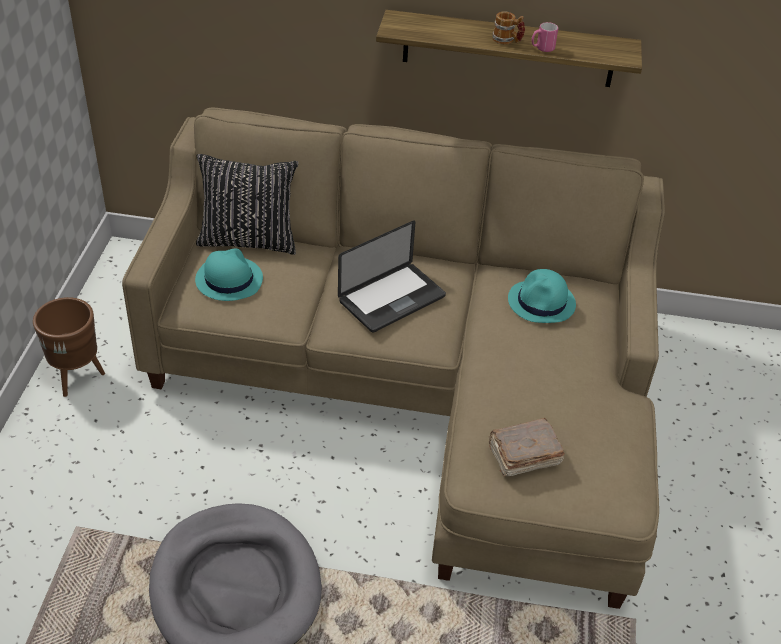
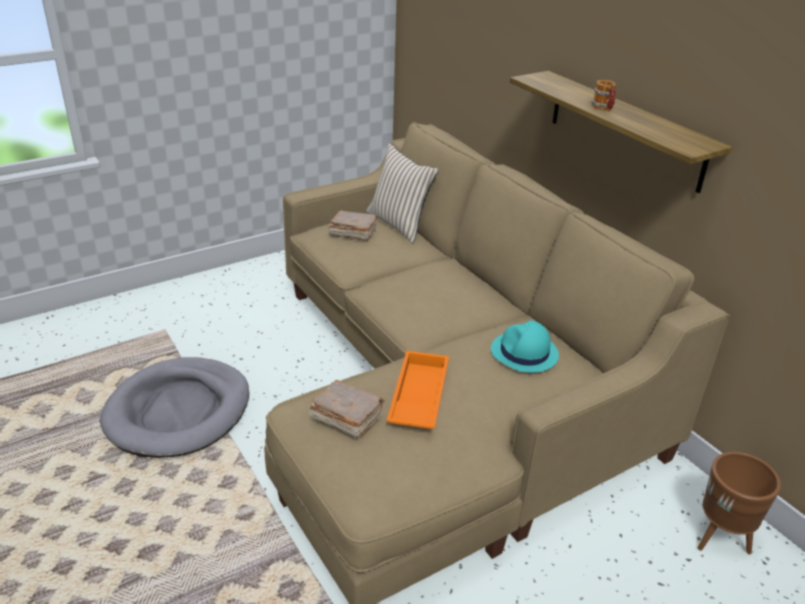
camera: 50 degrees right, 10 degrees down
(78, 378) = (270, 271): brown planter -> brown planter (720, 540)
(228, 279) = (352, 233): turquoise hat -> brown book
(248, 240) = (399, 224): black pillow -> beige pillow
(392, 299) = (427, 294): laptop -> none
(537, 397) = (417, 397): none -> orange tray
(542, 48) = (623, 120): pink mug -> none

